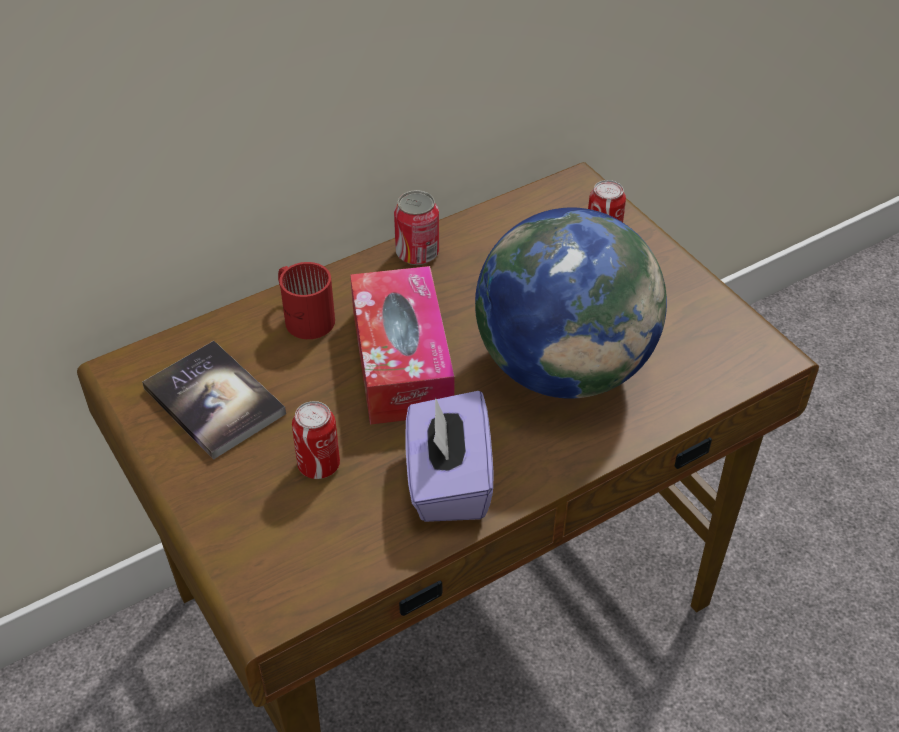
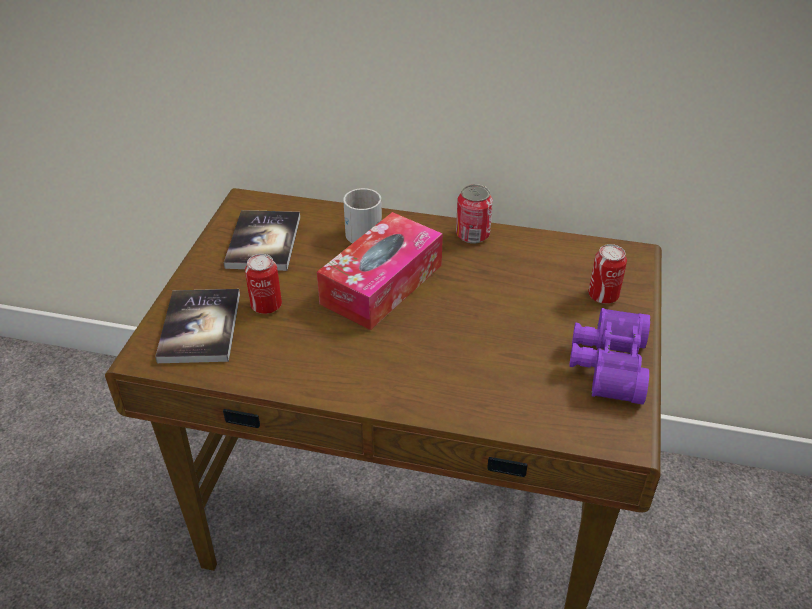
camera: 45 degrees right, 5 degrees down
(282, 538) = (200, 327): none -> book
(305, 315) = (366, 229): red mug -> white mug
(448, 482) = (316, 361): purple tissue box -> none
(563, 368) = (470, 349): globe -> none
(680, 302) = (606, 364): none -> purple binoculars

